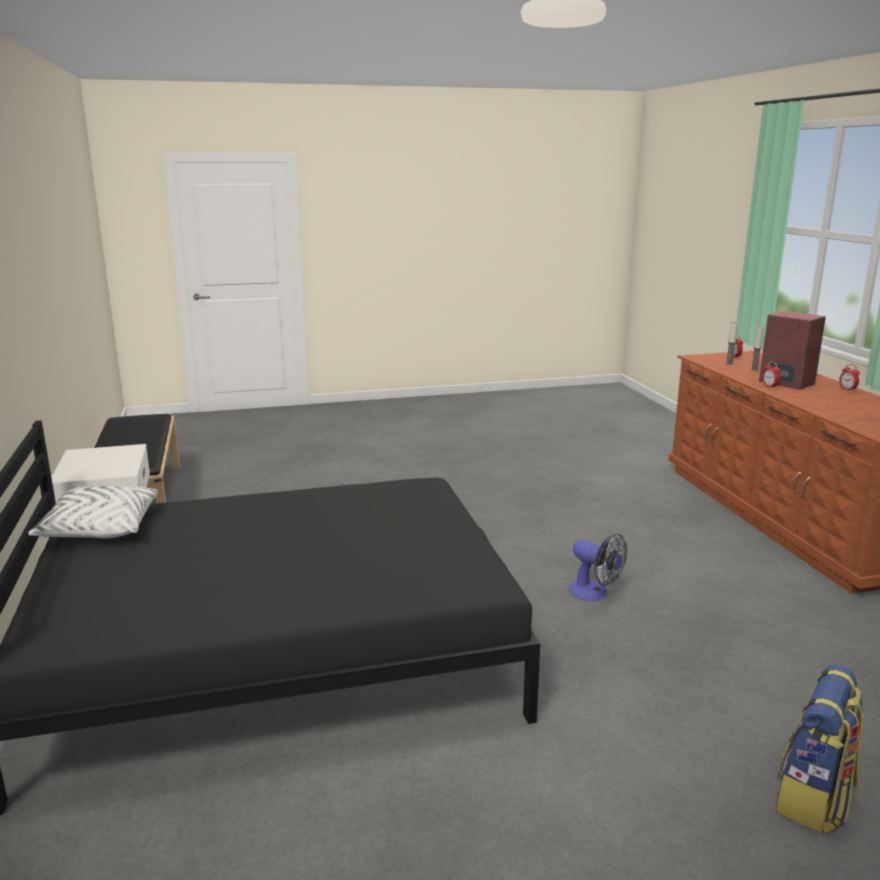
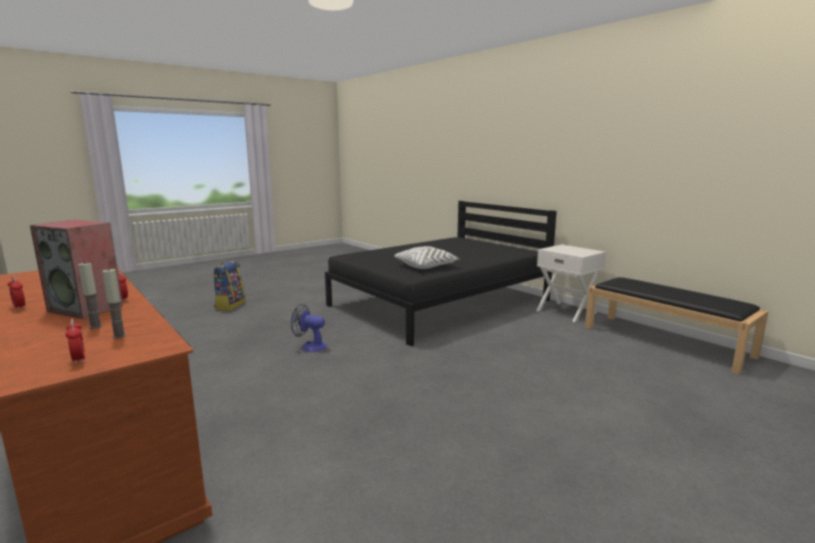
camera: 155 degrees right, 5 degrees down
(99, 529) = (512, 249): white pillow -> white pillow (426, 266)

